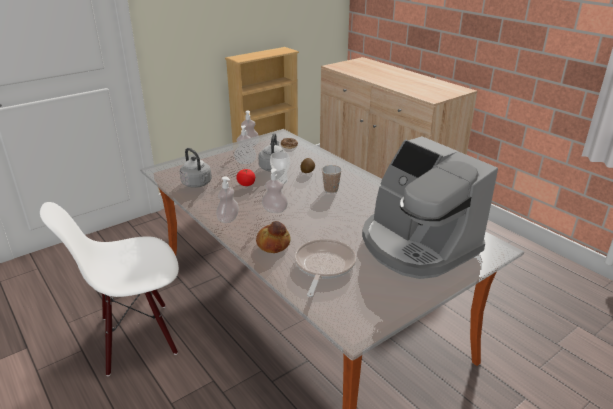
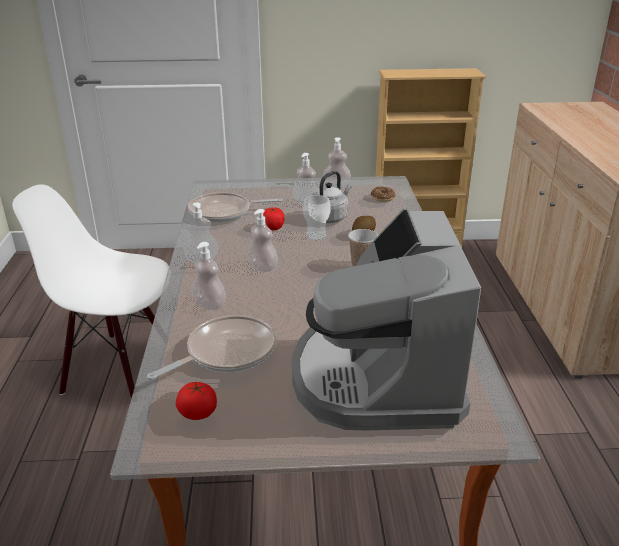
camera: 35 degrees right, 0 degrees up
(197, 184) = (224, 212): grey kettle -> frying pan
(274, 244) = (210, 304): bread -> soap dispenser
(354, 303) = (198, 413): none -> tomato

